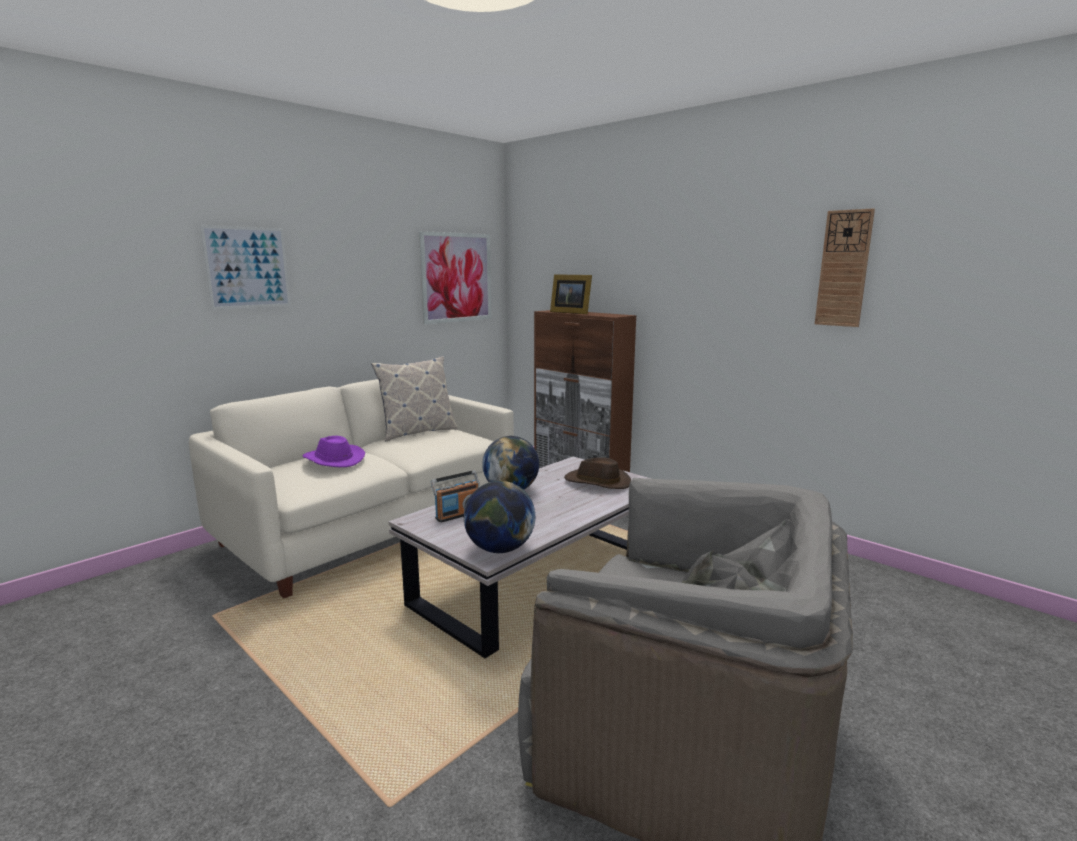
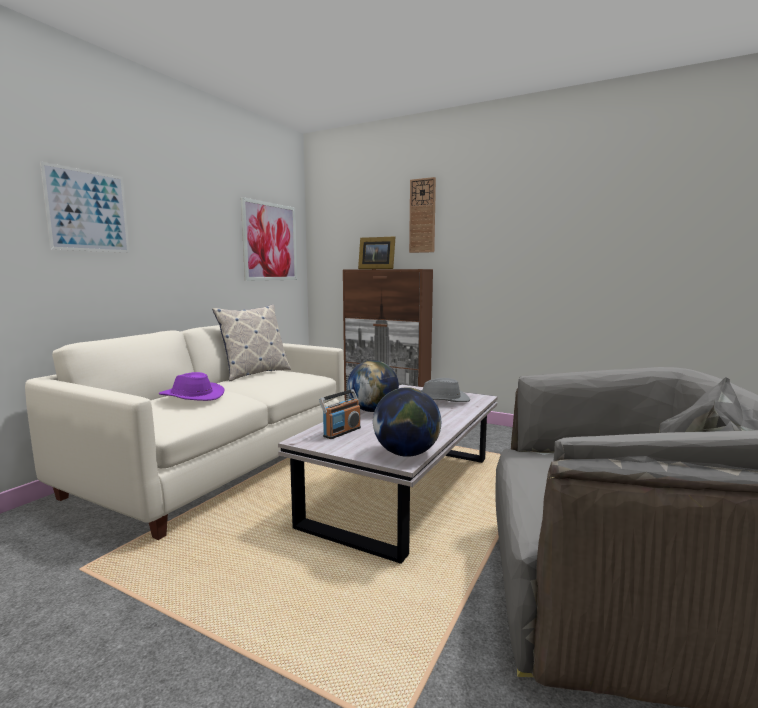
camera: 15 degrees left, 5 degrees down
(597, 482) = (440, 399): brown hat -> grey hat
(843, 269) = (606, 222): wall clock -> wall clock (422, 216)

